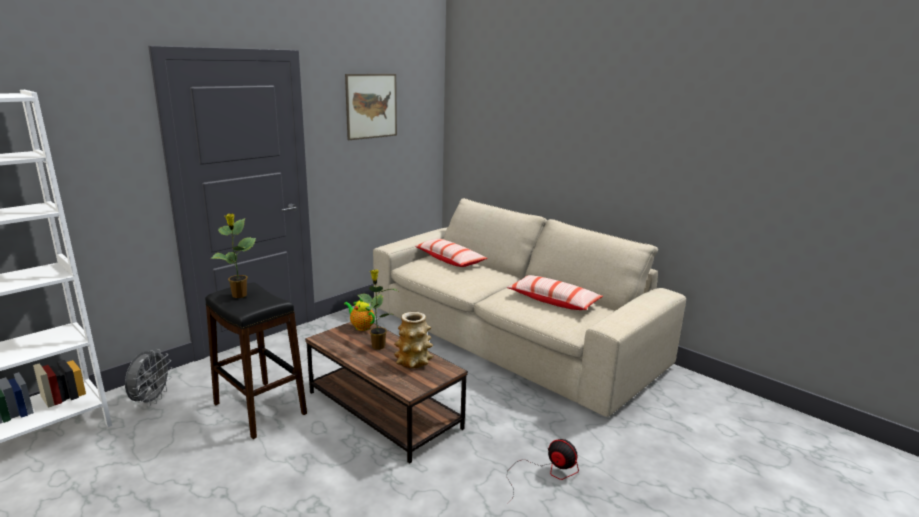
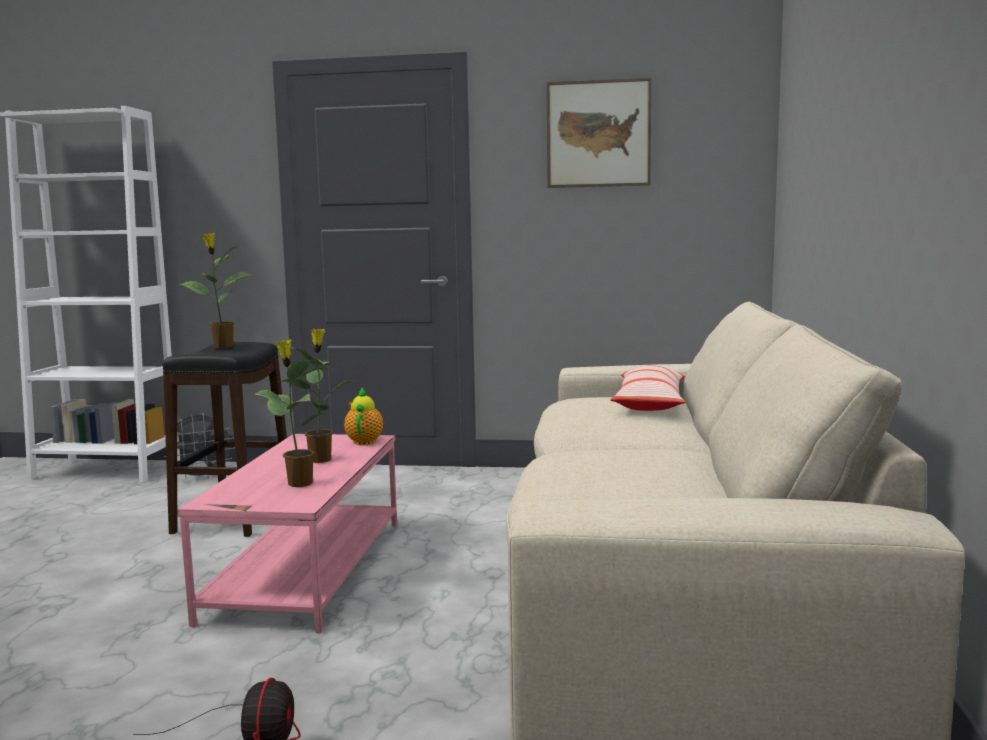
camera: 55 degrees right, 10 degrees down
(384, 410) = (308, 569): brown coffee table -> pink coffee table
(413, 362) = (298, 483): vase -> potted plant
(553, 301) = (640, 476): pillow -> none

